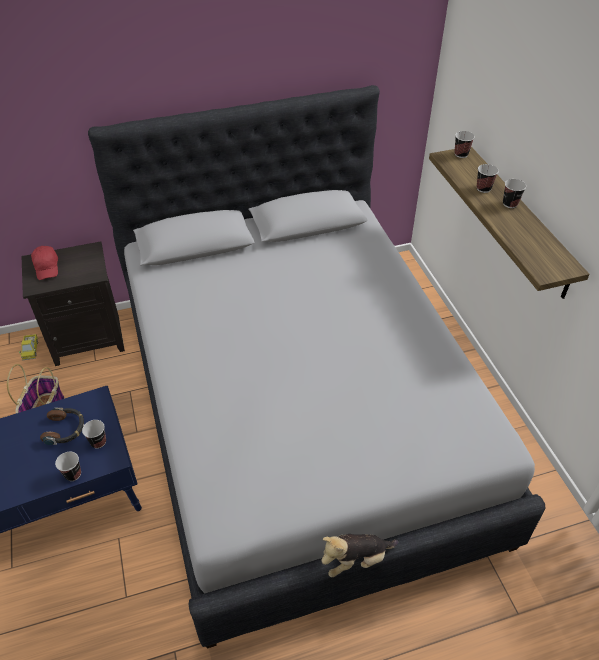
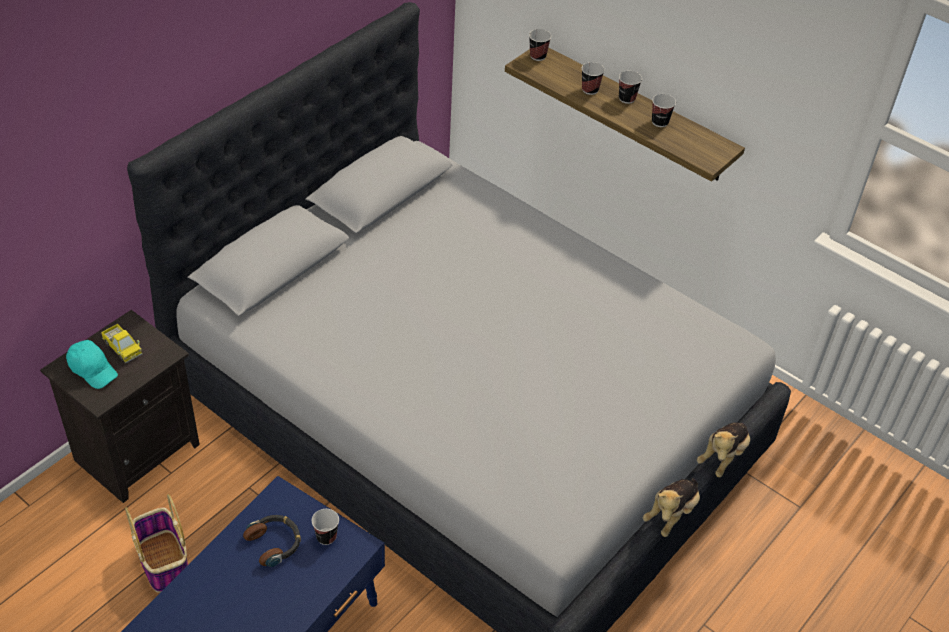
camera: 35 degrees left, 0 degrees up
(31, 350) = (69, 499): toy truck -> toy truck (122, 348)
(47, 267) = (93, 369): red cap -> turquoise cap
(73, 474) = (329, 581): cup -> cup (660, 122)
(438, 534) = (723, 456): none -> plush toy

